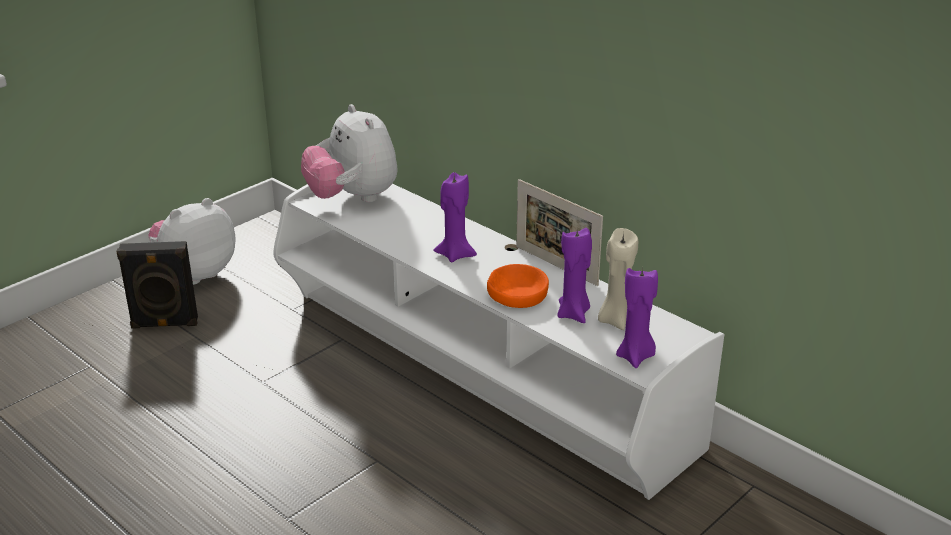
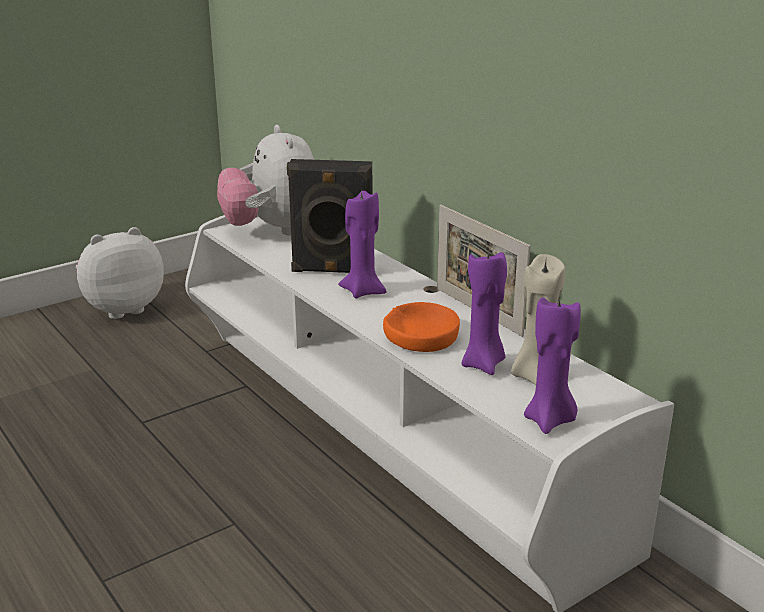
camera: 10 degrees right, 5 degrees down
(164, 324) = (68, 354): black speaker -> black speaker (332, 270)

